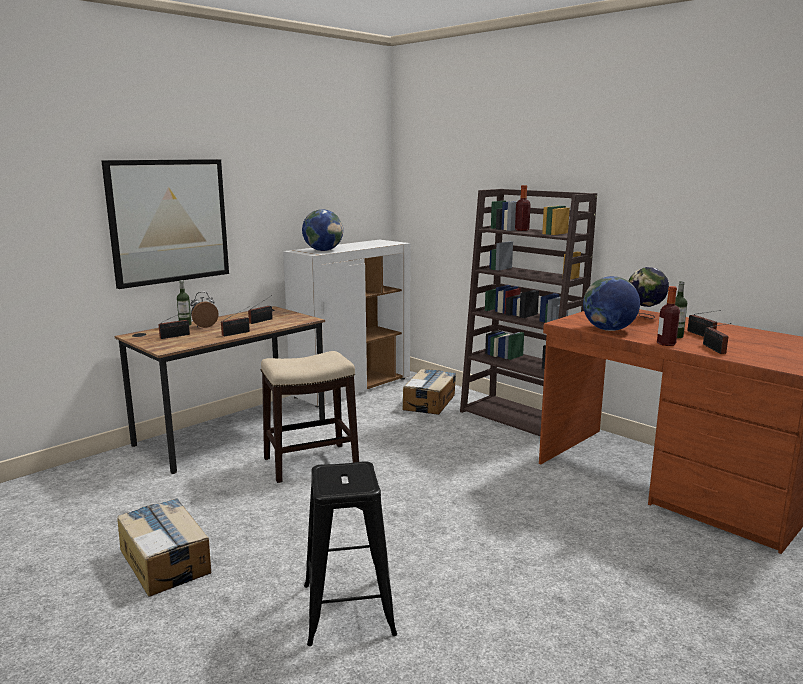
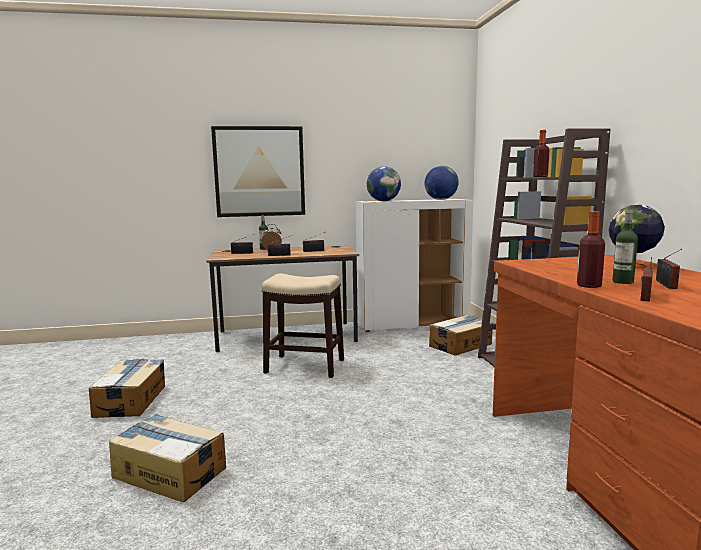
camera: 35 degrees right, 5 degrees down
(348, 609) = (170, 472): black stool -> cardboard box
(608, 330) = (551, 270): globe -> globe (441, 199)

